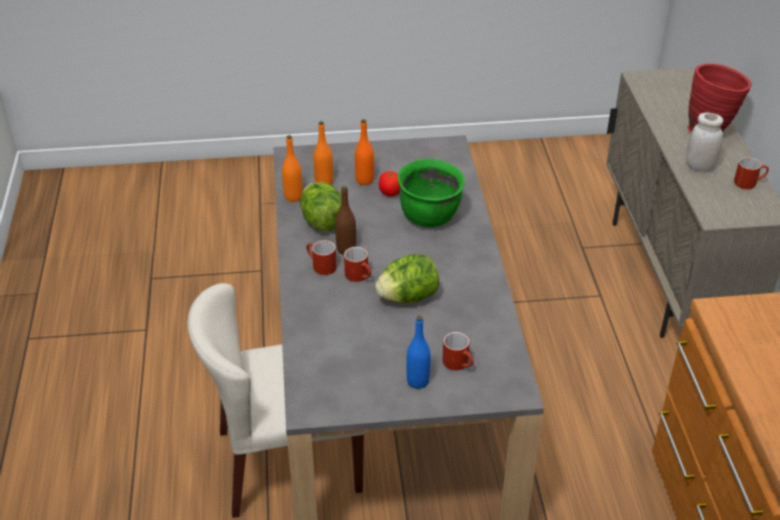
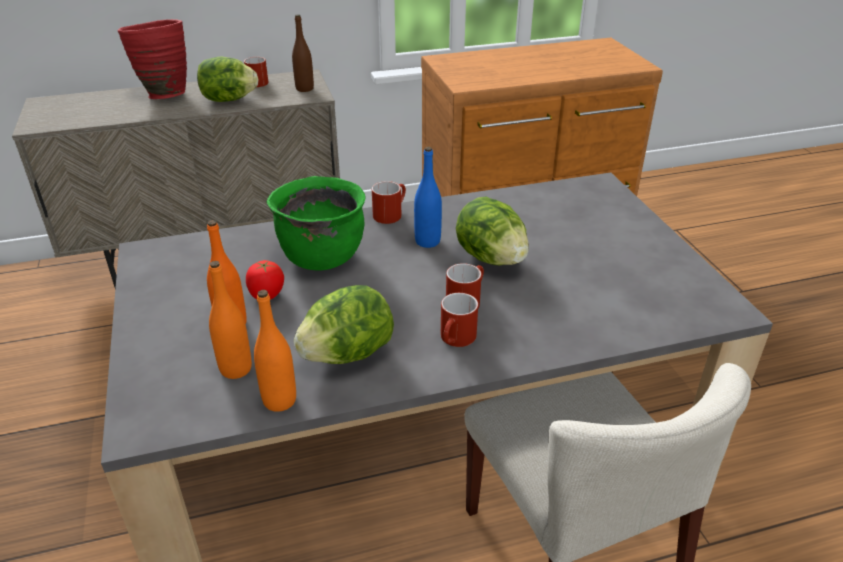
camera: 100 degrees left, 5 degrees down
(346, 249) = (410, 320): brown bottle -> brown bottle (304, 89)
(417, 381) = (626, 239): blue bottle -> blue bottle (427, 241)
(459, 364) = (583, 216): red mug -> red mug (390, 213)
(699, 166) = (229, 100): white jar -> lettuce

